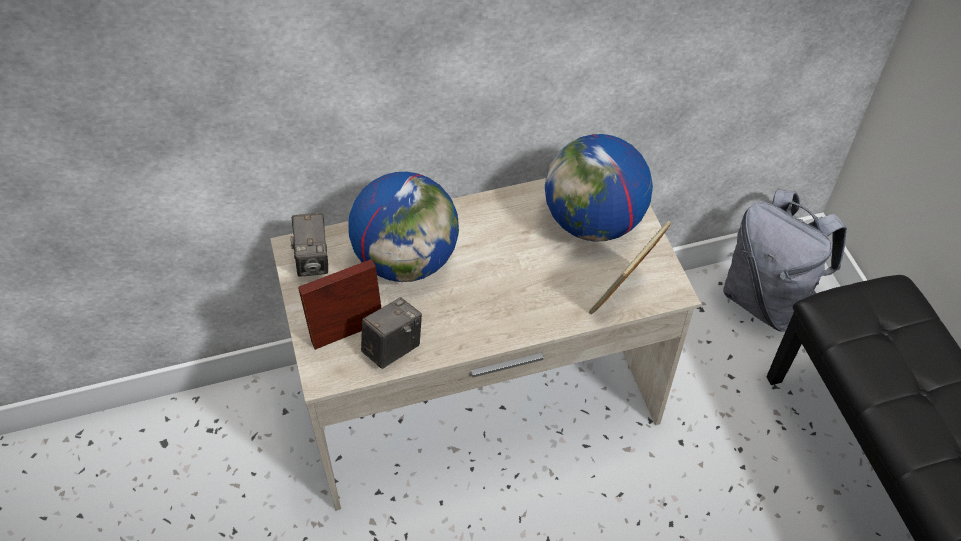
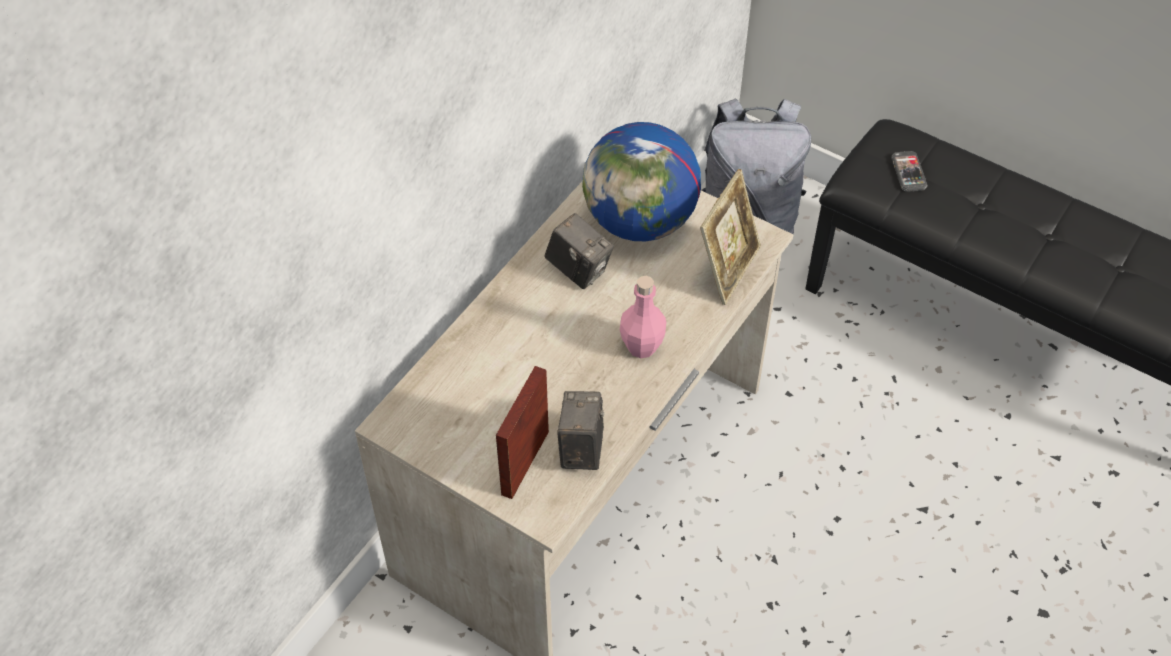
camera: 40 degrees left, 0 degrees up
(313, 260) = (422, 422): camera -> camera (578, 269)
(407, 260) = (511, 362): globe -> none
(504, 308) = (641, 346): none -> pink bottle
(623, 295) = (727, 269): picture frame -> picture frame turned 150 degrees counterclockwise
(881, 327) = (908, 172): none -> phone

